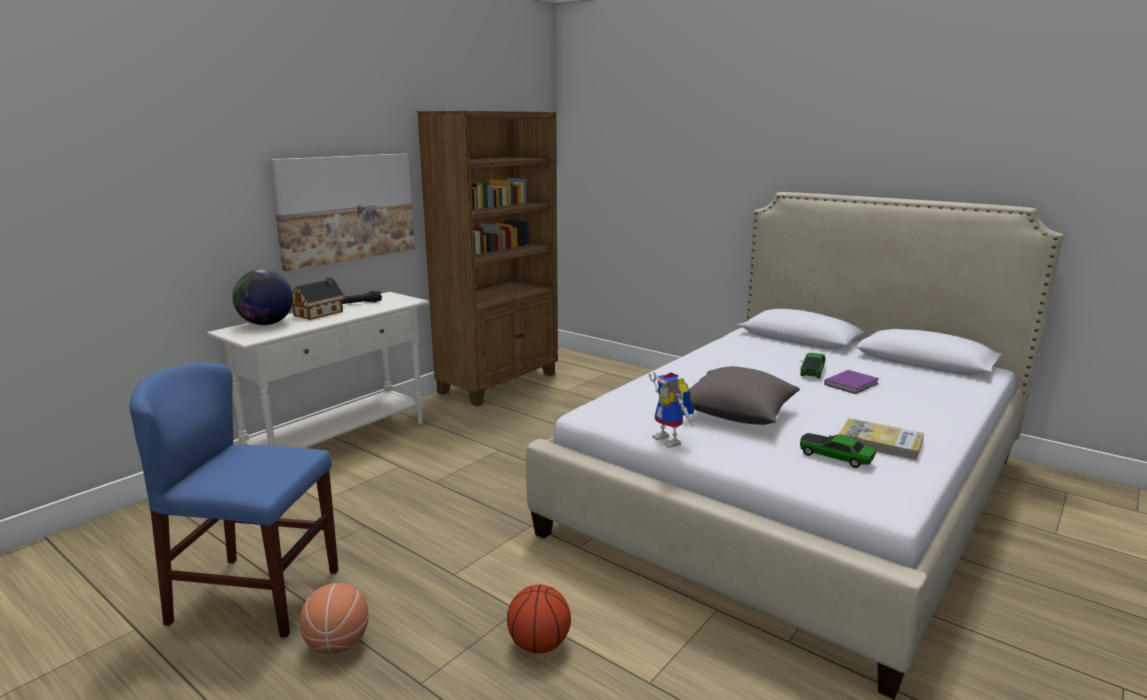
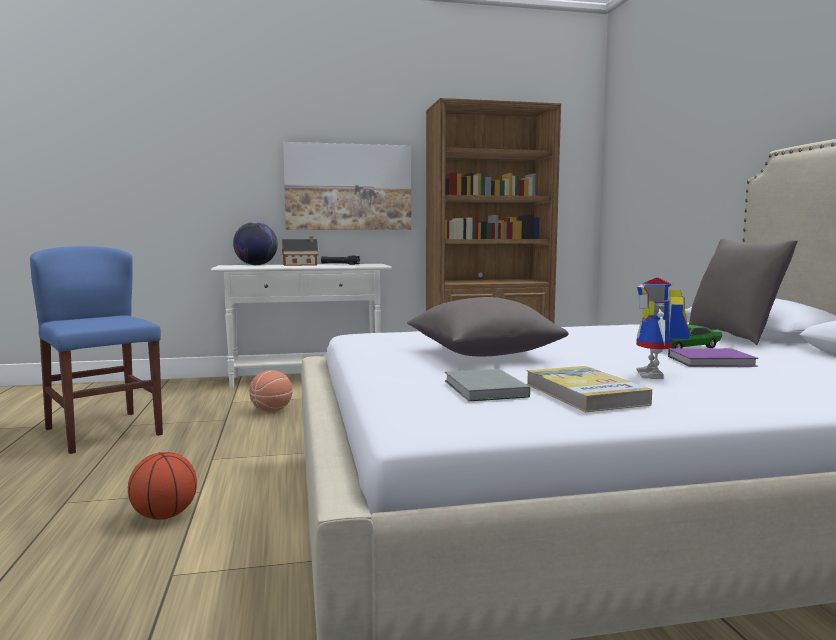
camera: 40 degrees right, 10 degrees down
(337, 644) = (79, 466): basketball -> basketball (271, 410)
(672, 441) = (362, 353): toy robot -> toy robot (657, 375)
(801, 347) = (733, 337): none -> grey pillow
(835, 457) = (484, 389): toy car -> grey book

